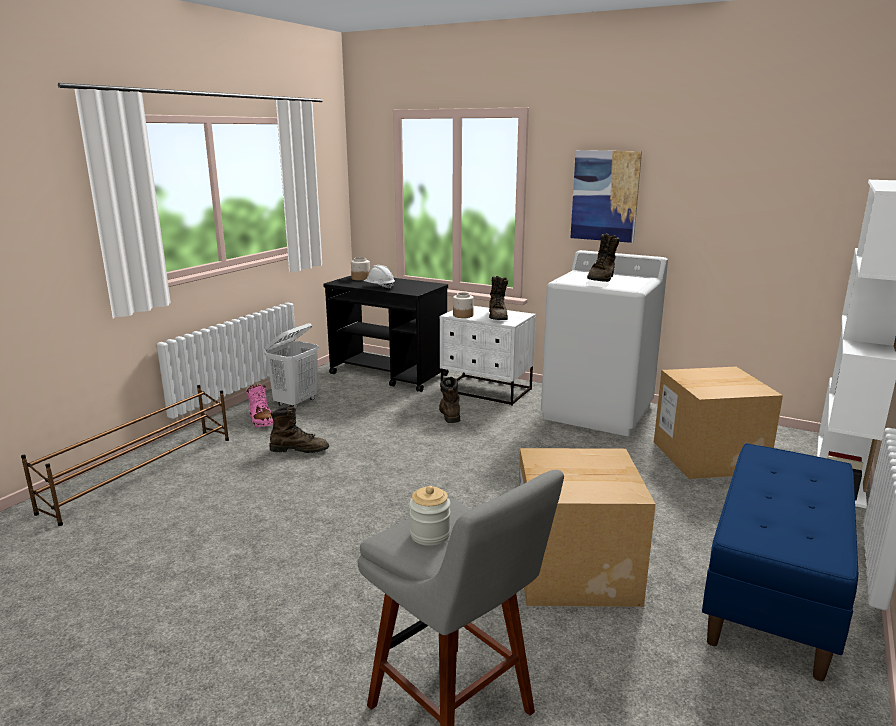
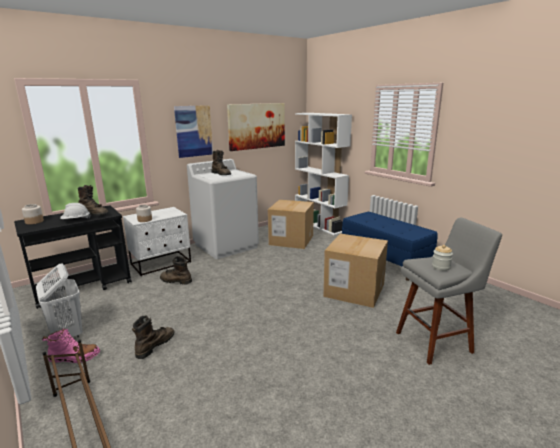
camera: 65 degrees left, 0 degrees up
(498, 316) = (163, 214): brown boot -> brown boot (94, 214)
(750, 200) = (257, 126): none -> picture

